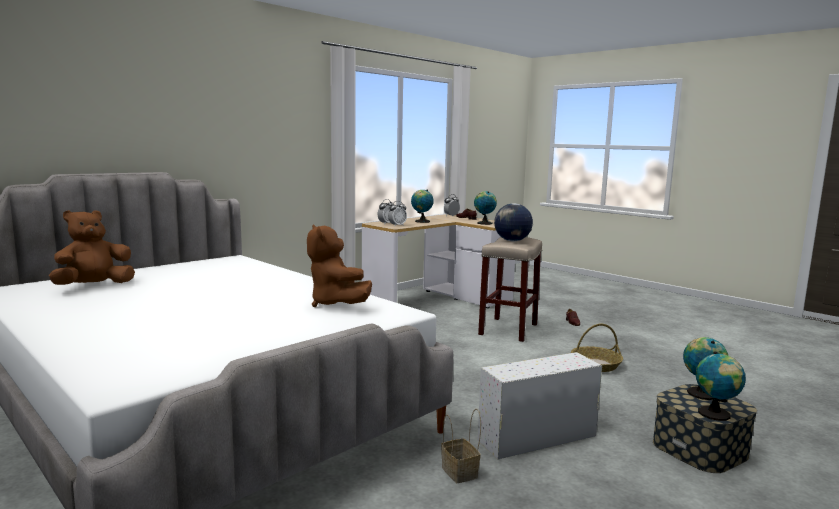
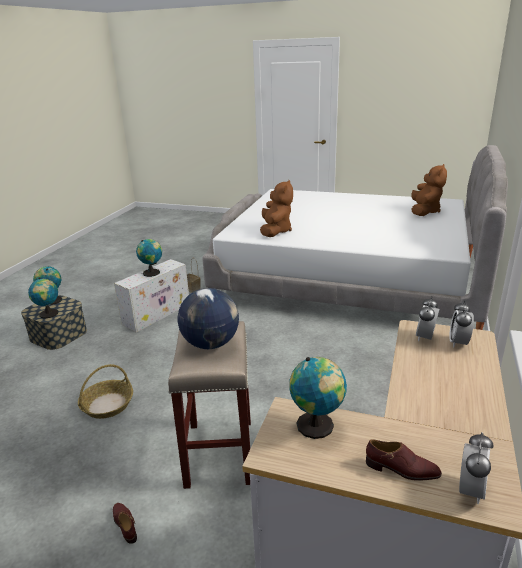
camera: 155 degrees right, 15 degrees up
(336, 304) = (275, 231): brown plush toy -> brown plush toy turned 60 degrees clockwise
(421, 221) = (437, 384): globe -> globe (152, 272)

